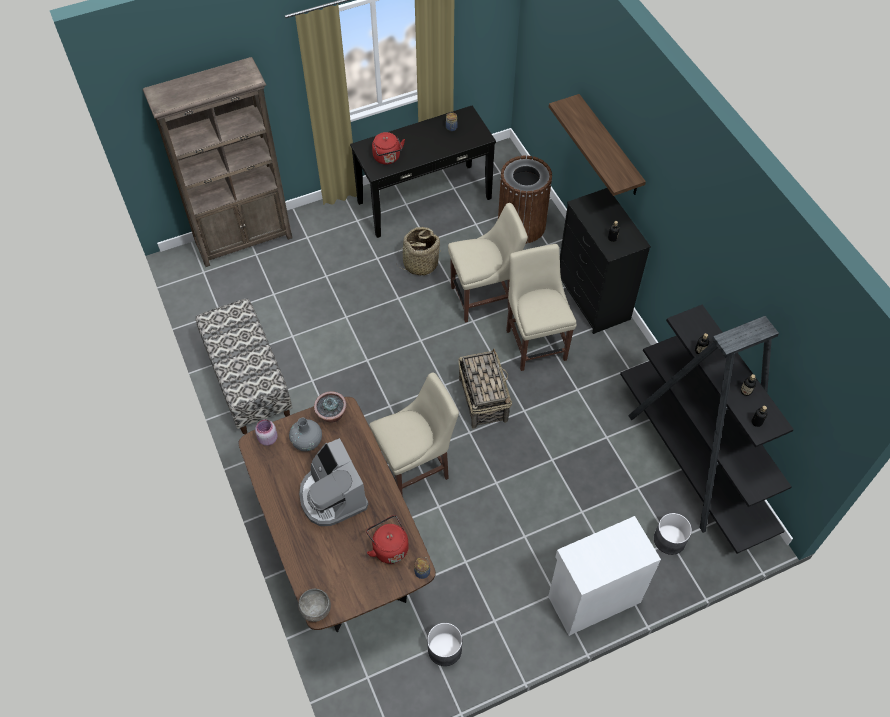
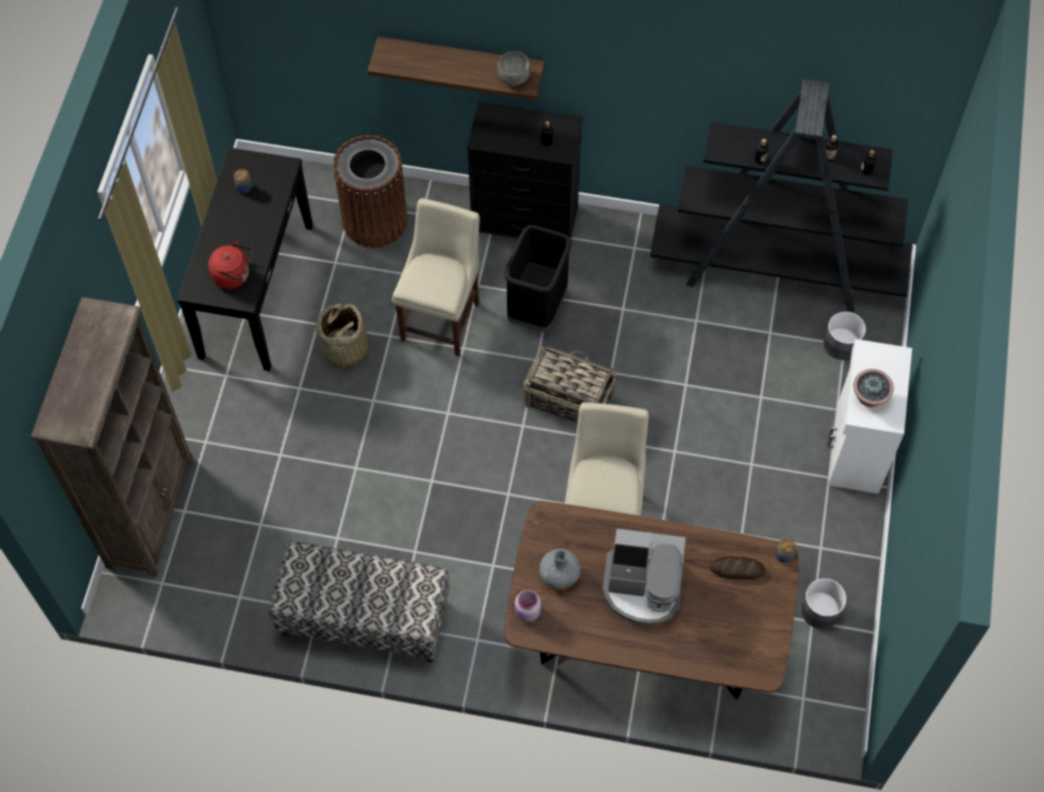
camera: 55 degrees left, 5 degrees up
(315, 610) = (760, 675): grey bowl -> grey bowl (514, 78)
(332, 415) = (544, 534): potted plant -> potted plant (869, 398)
(389, 547) = (737, 569): red kettle -> bread
(535, 342) = (537, 308): beige chair -> black trash can

